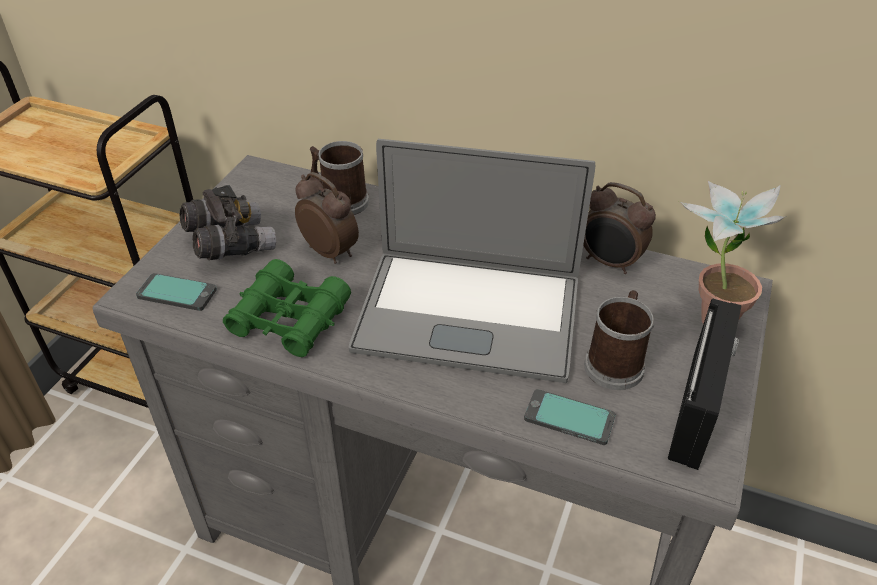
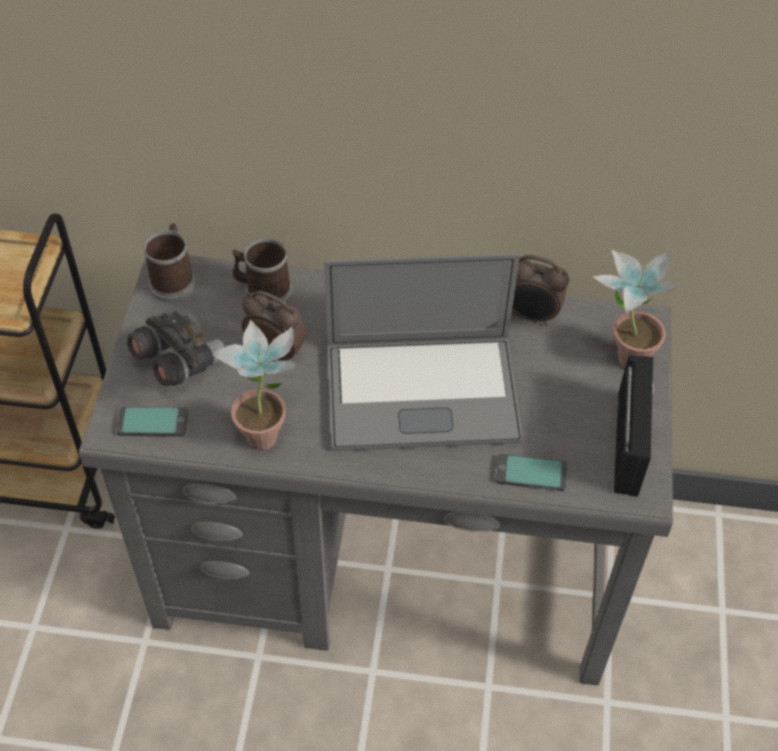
camera: 15 degrees left, 10 degrees up
(289, 319) = (267, 429): green binoculars -> potted plant
(615, 362) = (556, 415): mug -> mug (174, 280)

